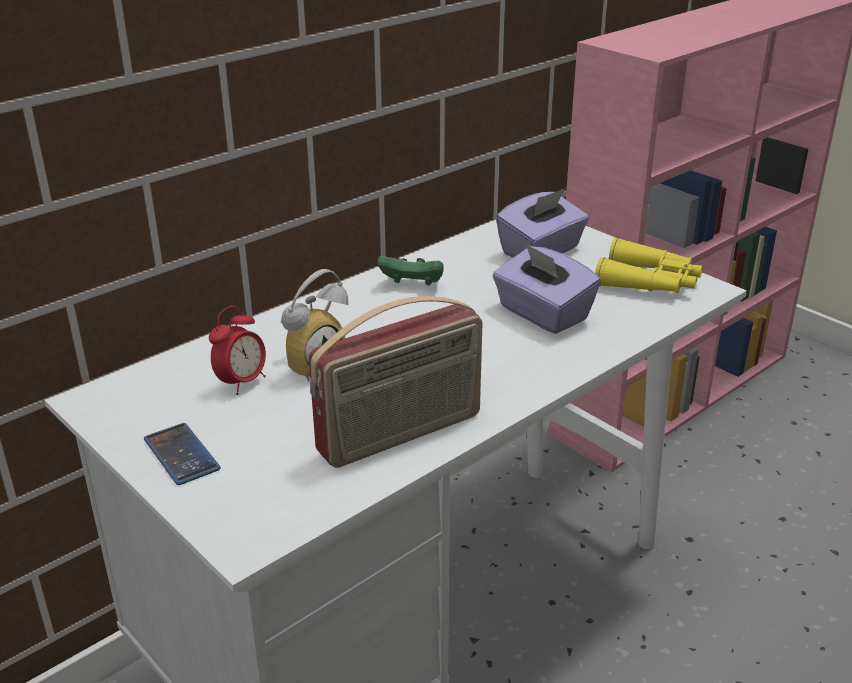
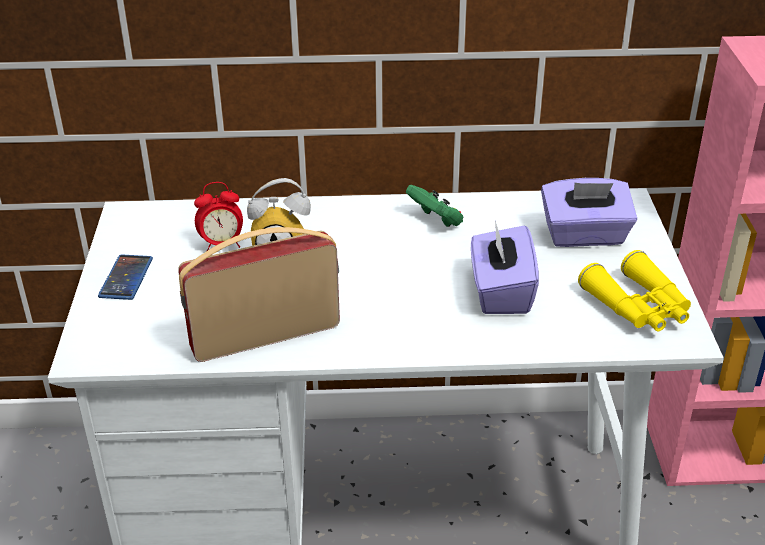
camera: 40 degrees right, 5 degrees up
(401, 435) = (264, 335): radio -> radio turned 150 degrees clockwise

